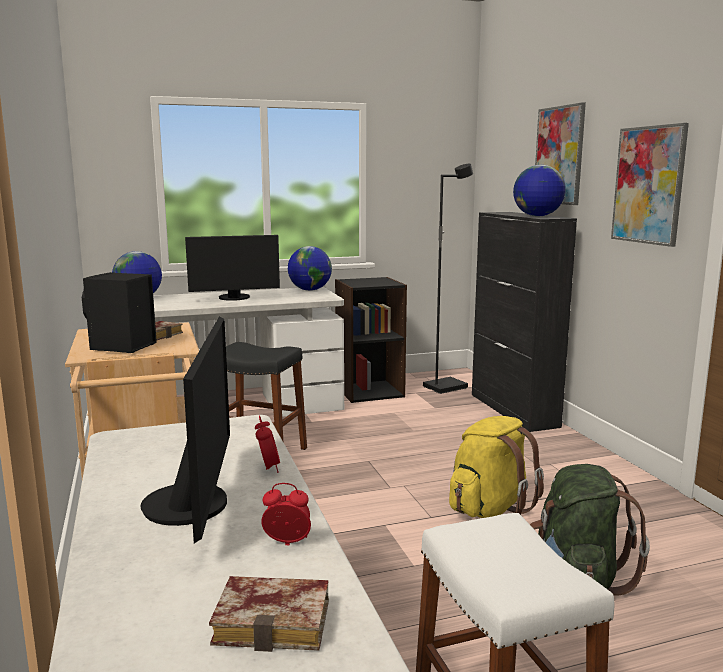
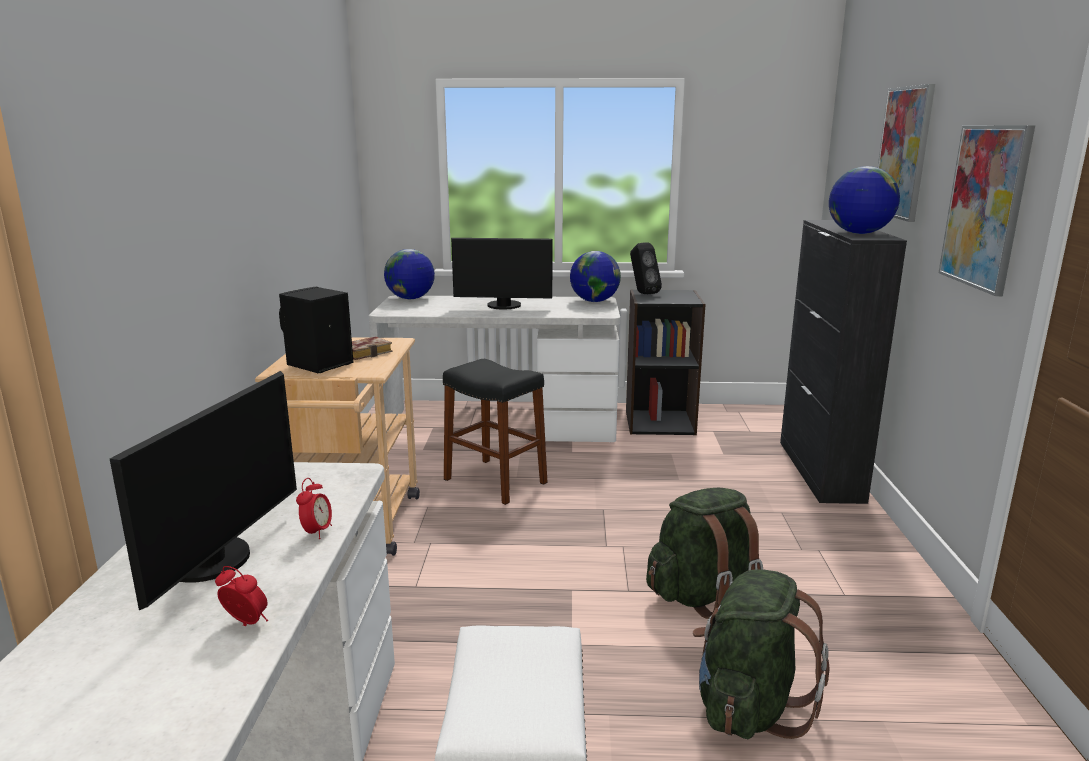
camera: 20 degrees right, 5 degrees up
(277, 621) = (153, 707): book -> none
(349, 281) = (642, 293): none -> black speaker
(445, 387) = (753, 428): black floor lamp -> none
(490, 509) = (702, 595): yellow backpack -> green backpack

